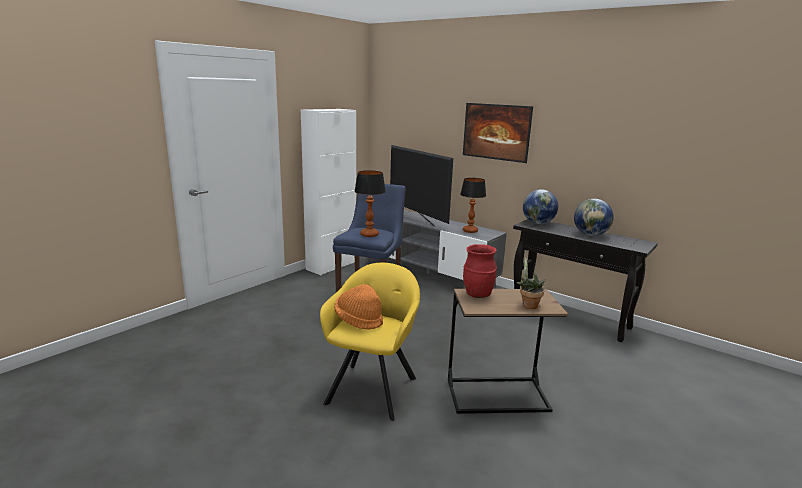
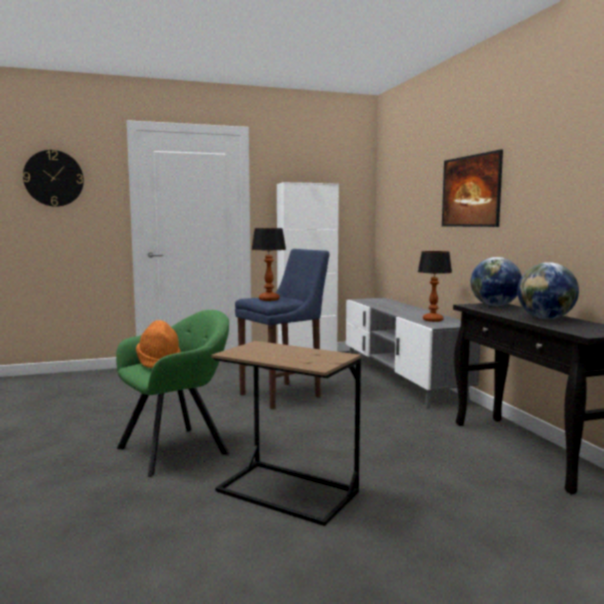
camera: 35 degrees right, 10 degrees down
(75, 113) = (54, 178): none -> wall clock
(373, 387) = (178, 449): yellow armchair -> green armchair
(417, 219) = (392, 307): television -> none
(477, 294) = (264, 346): red vase -> none
(528, 305) = (296, 360): potted plant -> none

